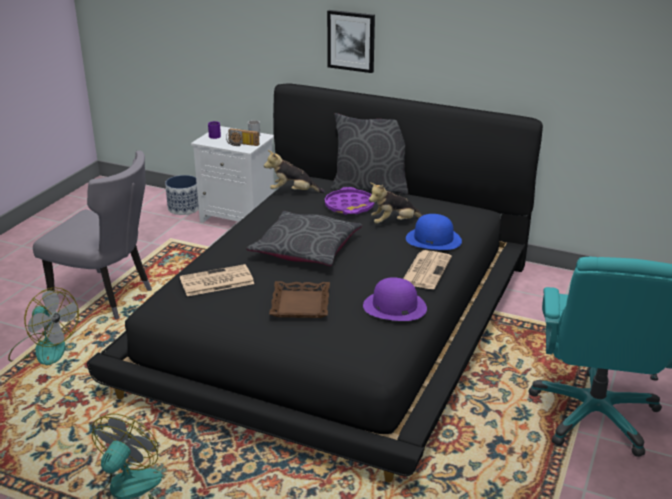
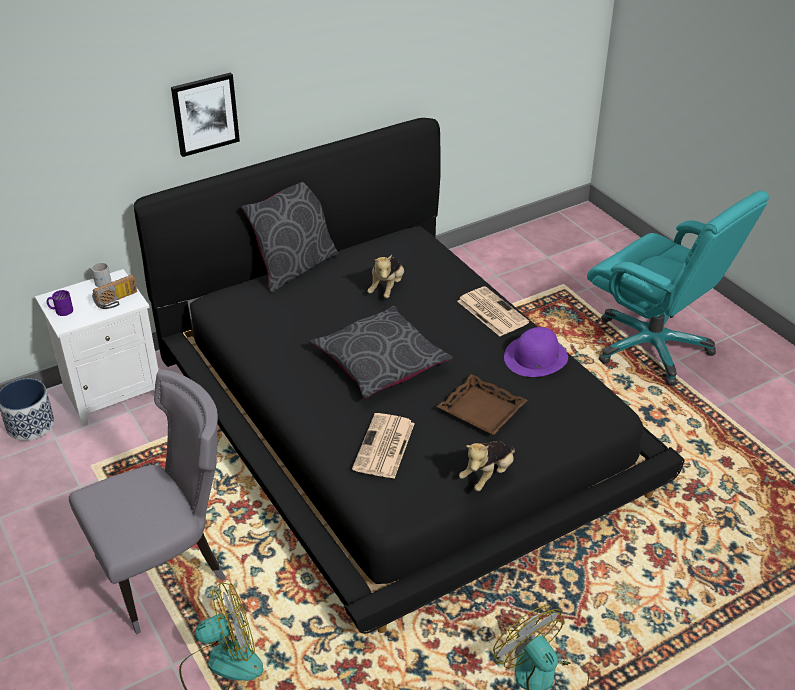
camera: 55 degrees left, 10 degrees up
(293, 192) = (247, 319): plush toy -> plush toy (488, 475)
(349, 206) = (323, 298): purple tray -> none
(433, 239) = (443, 281): blue hat -> none

